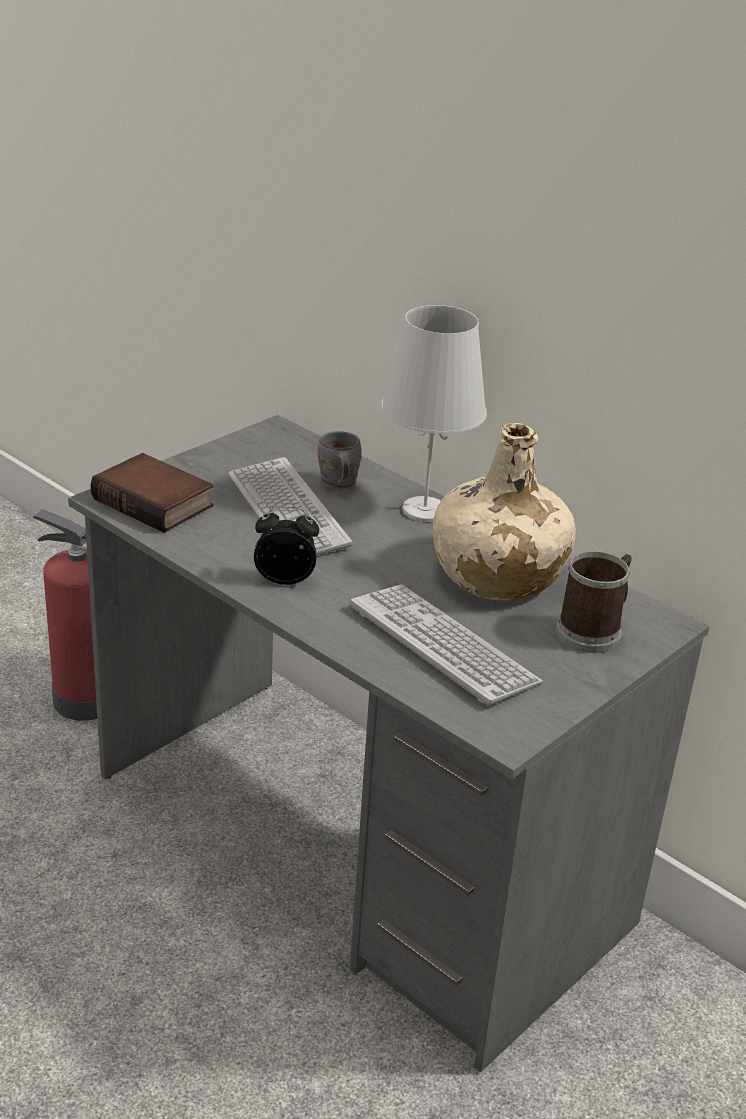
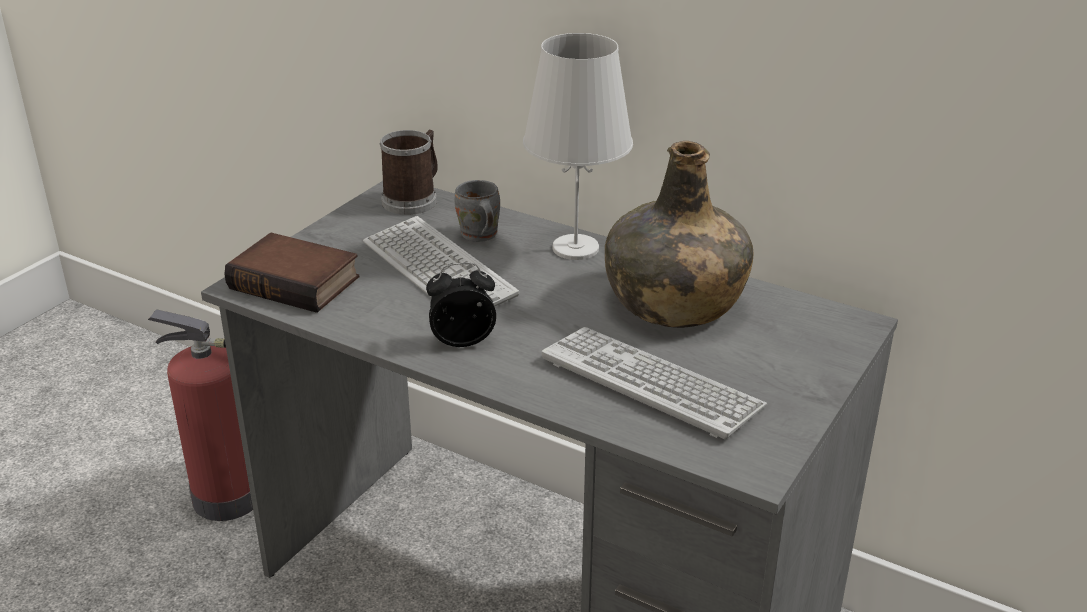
camera: 10 degrees left, 0 degrees up
(496, 575) = (673, 302): beige bottle -> green bottle
(593, 631) = (791, 343): mug -> mug (414, 199)

